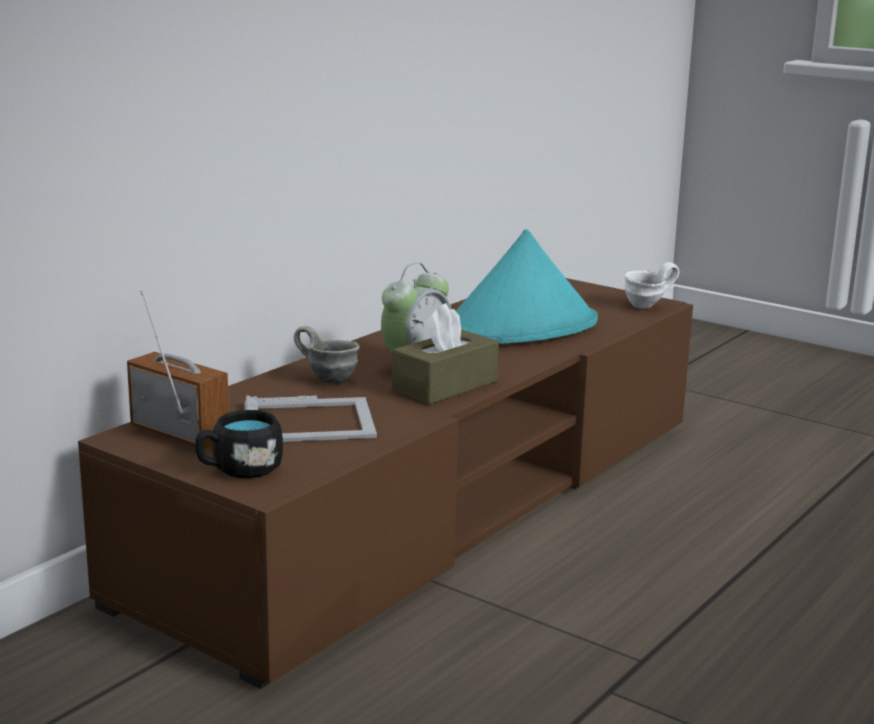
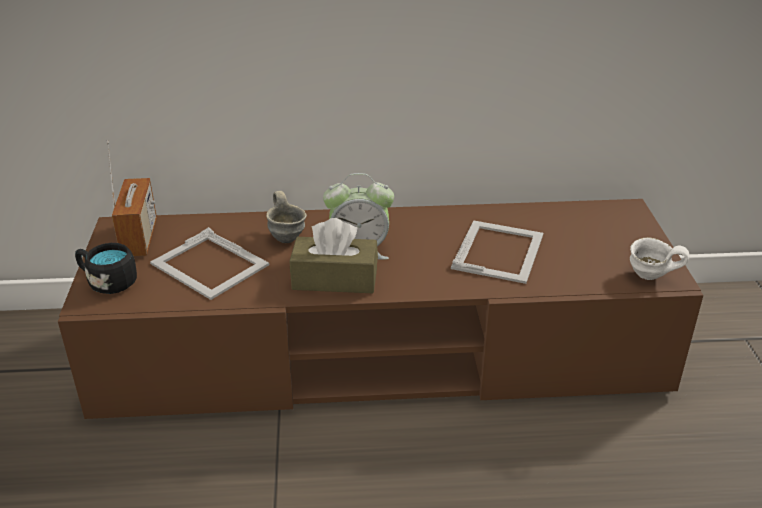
camera: 50 degrees right, 15 degrees up
(520, 328) = (499, 251): turquoise hat -> picture frame

